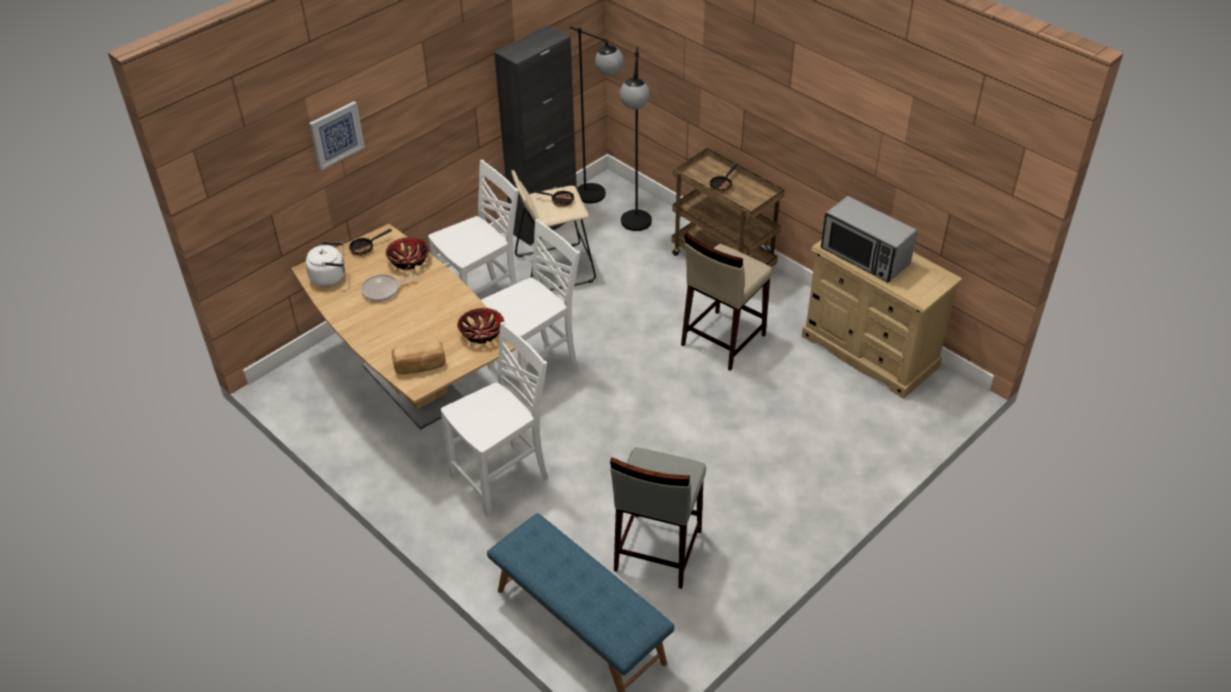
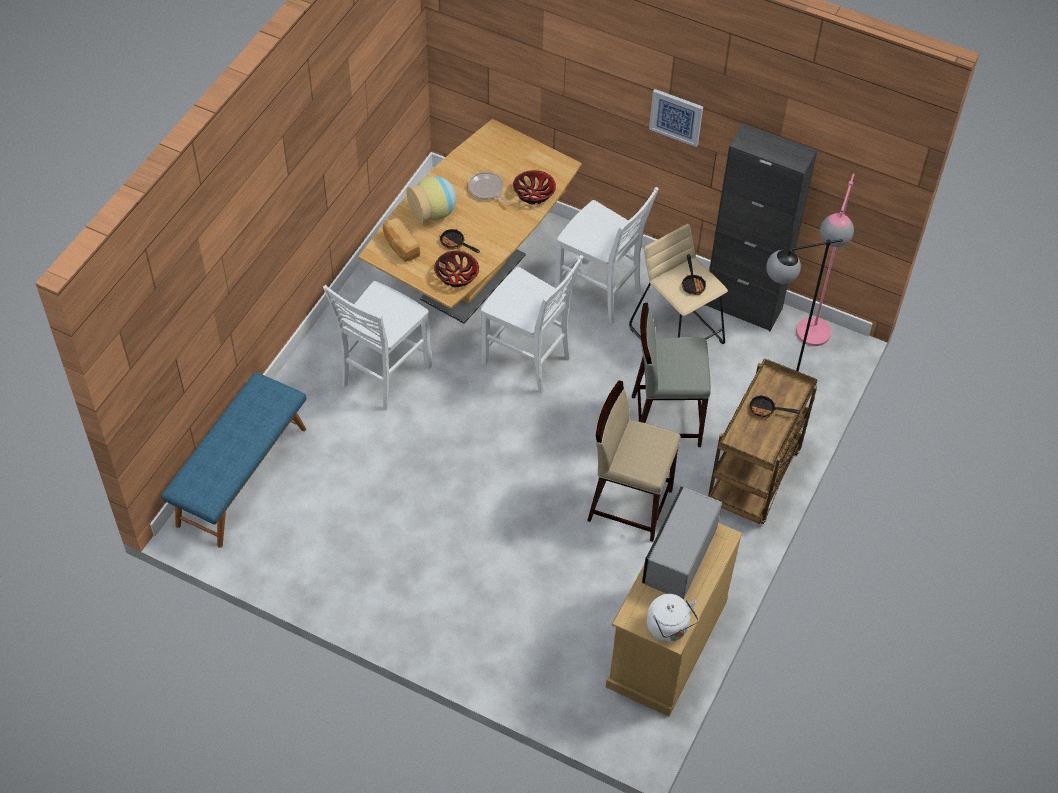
camera: 70 degrees right, 10 degrees up
(330, 277) = (490, 149): white kettle -> white kettle (669, 628)
(336, 134) = (562, 59): picture -> picture (676, 116)
(365, 248) = (539, 158): frying pan -> frying pan (455, 244)
(390, 333) = (434, 213): none -> vase
(502, 478) = (384, 376): white chair -> white chair turned 90 degrees clockwise
(599, 198) = (810, 342): black floor lamp -> pink floor lamp
(657, 551) = (336, 512): grey stool -> grey stool (665, 420)

